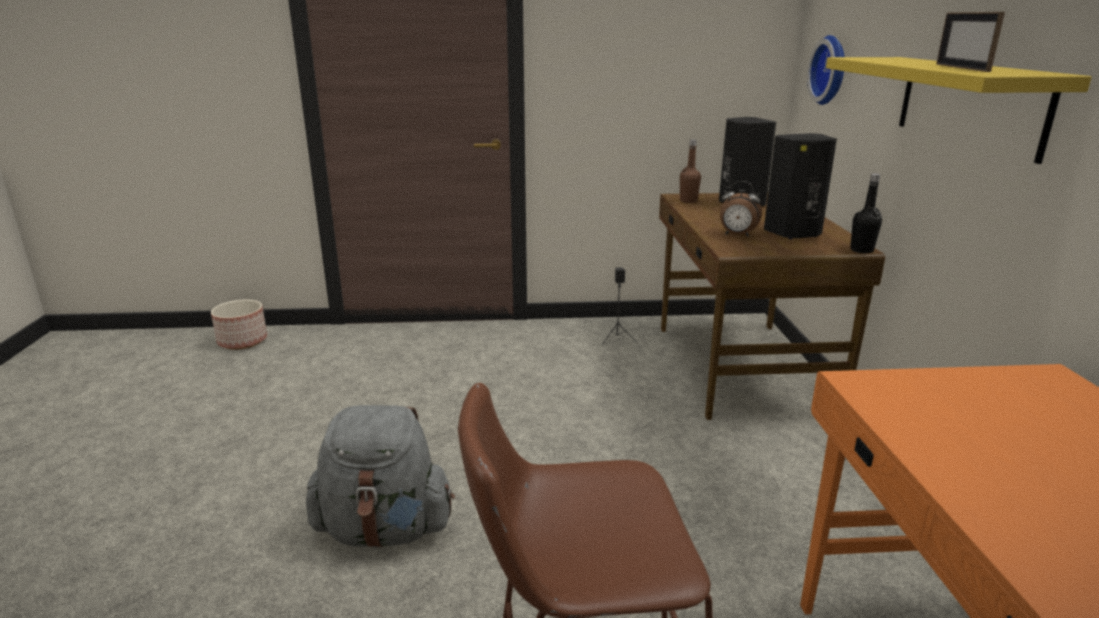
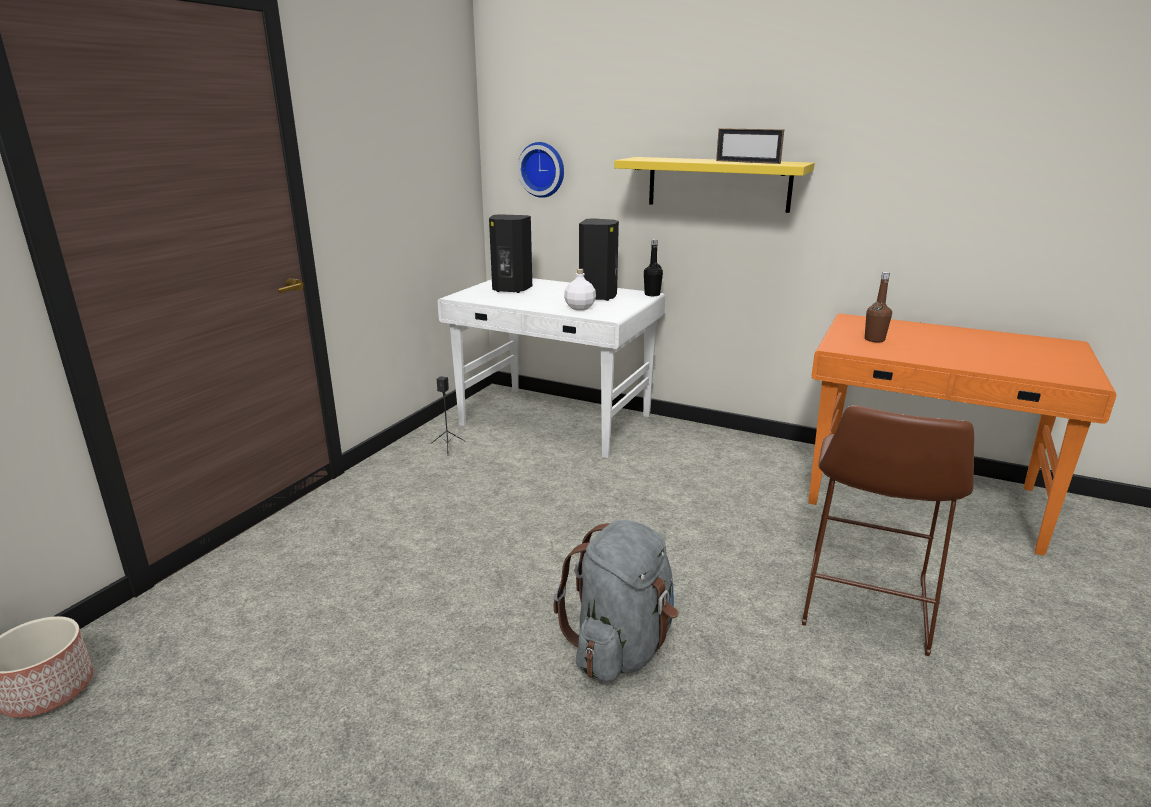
camera: 60 degrees left, 0 degrees up
(688, 201) = (476, 297): brown bottle -> brown bottle (874, 340)
(737, 235) = (580, 308): alarm clock -> white bottle
(740, 367) = (556, 421): brown desk -> white desk

